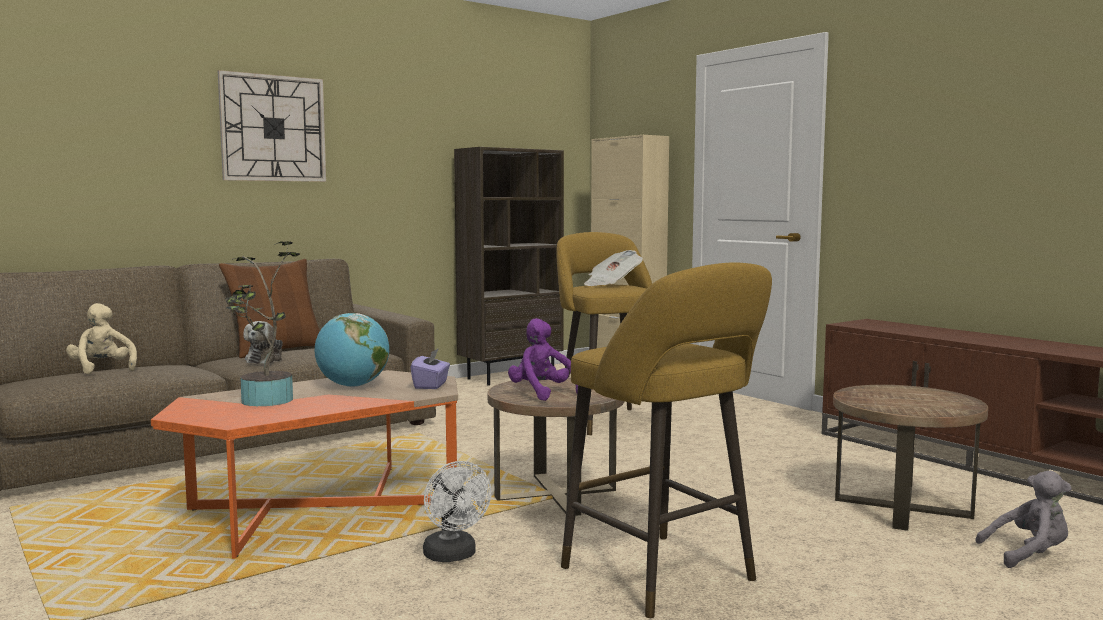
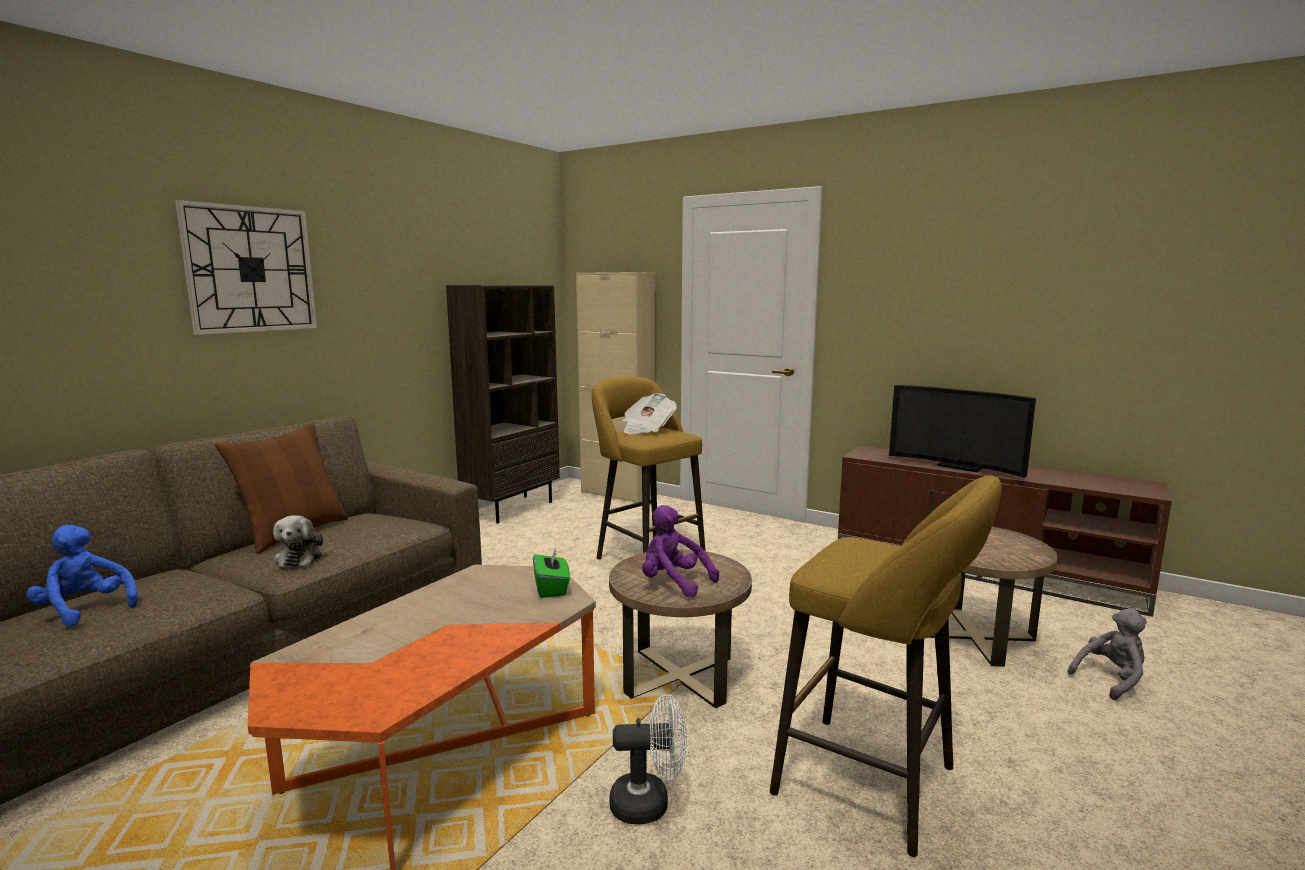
camera: 20 degrees left, 5 degrees up
(102, 369) = (85, 609): beige plush toy -> blue plush toy
(264, 402) = (380, 655): potted plant -> none
(353, 386) = (464, 603): globe -> none
(431, 385) = (551, 588): purple tissue box -> green tissue box
(453, 556) = (649, 803): white fan -> white fan turned 45 degrees counterclockwise
(953, 336) = (959, 466): none -> television

